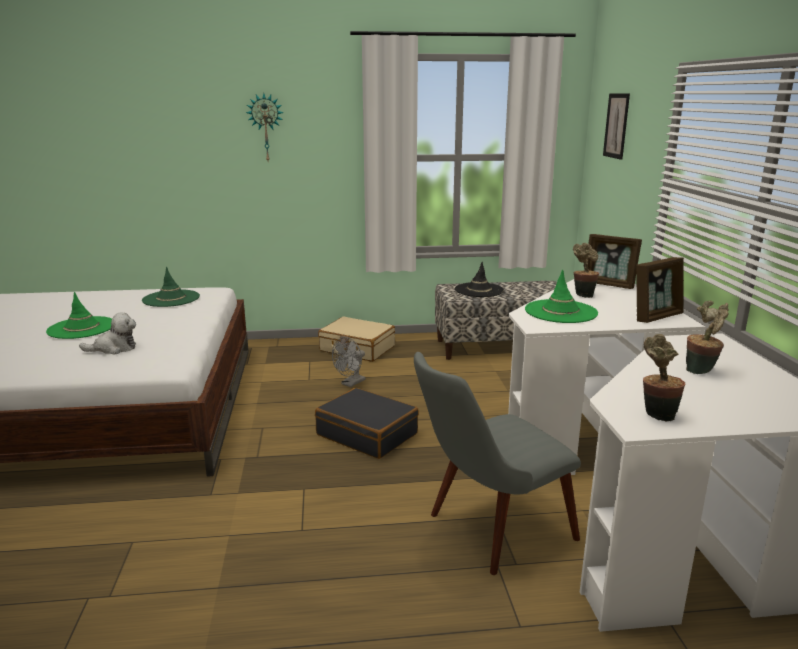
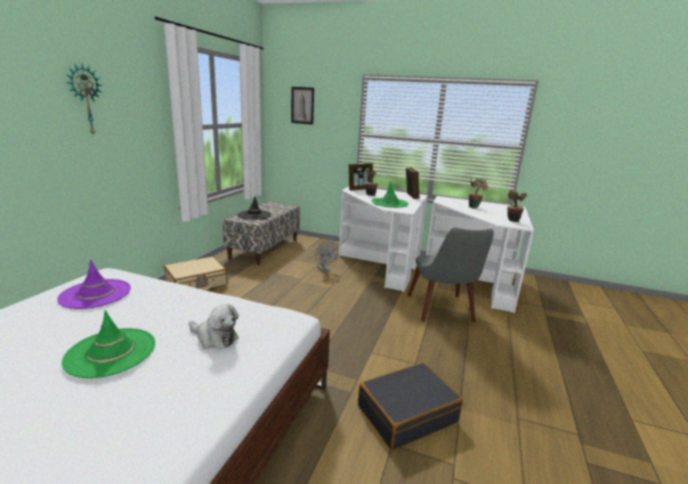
camera: 65 degrees left, 0 degrees up
(114, 348) = (215, 338): plush toy -> plush toy turned 105 degrees clockwise
(171, 299) = (95, 294): green hat -> purple hat
(351, 383) = (249, 300): grey fan -> grey fan (325, 270)
(367, 434) = (325, 314): black suitcase -> black suitcase (406, 413)

